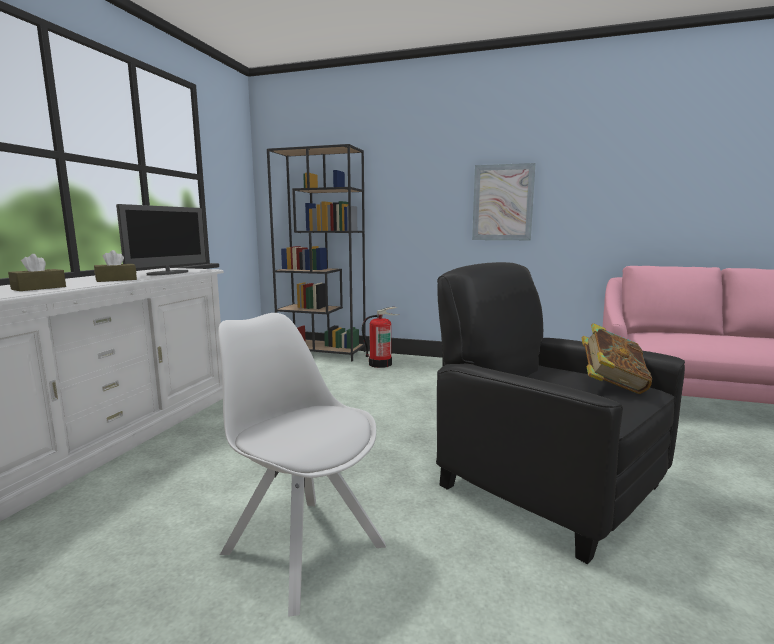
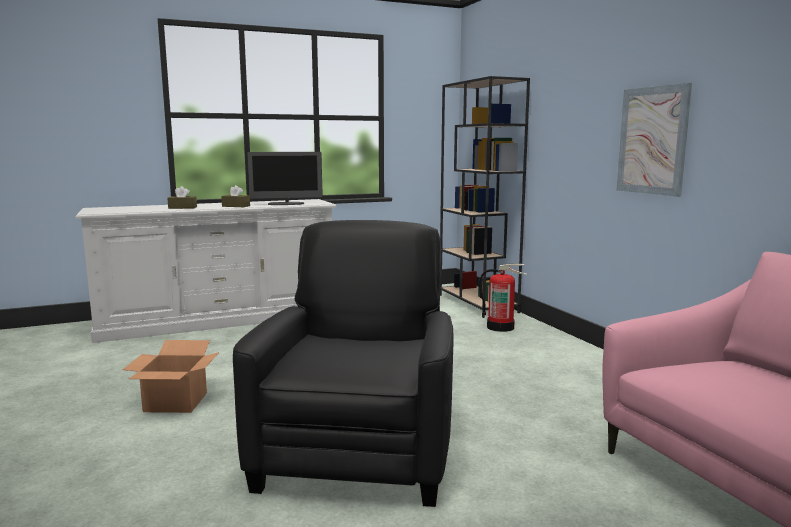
camera: 50 degrees right, 0 degrees up
(302, 547) = (177, 402): white chair -> cardboard box
(611, 384) = (380, 364): book -> none

